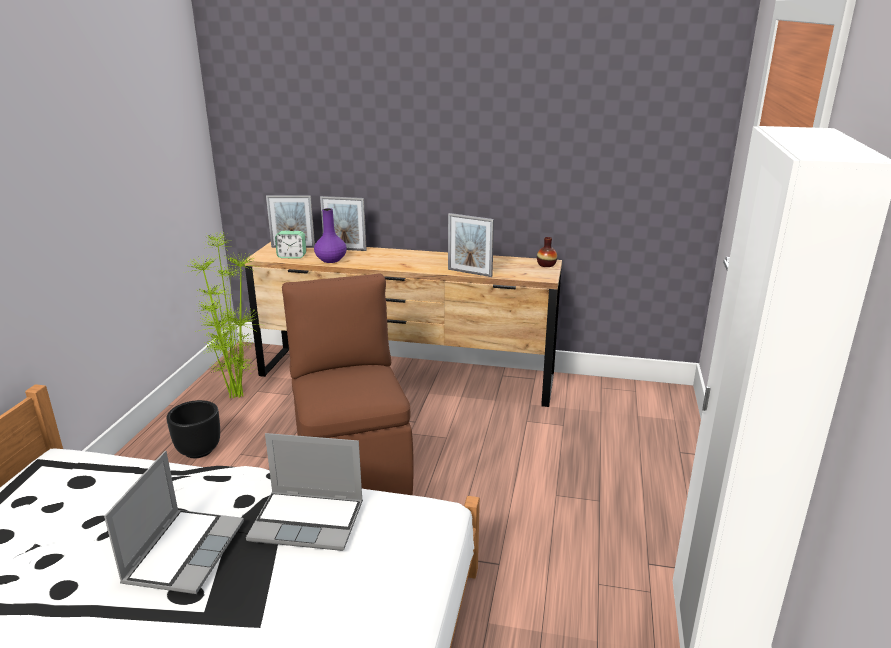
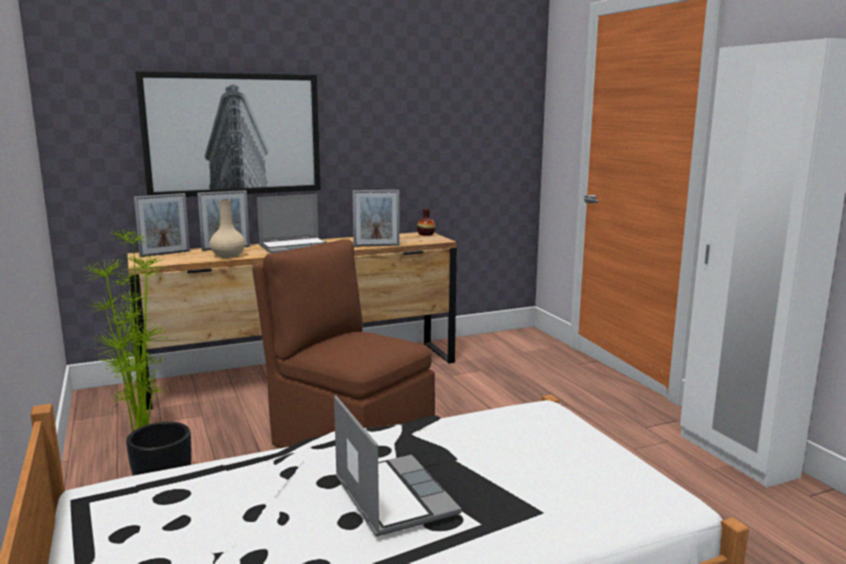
camera: 35 degrees left, 10 degrees down
(292, 256) = (179, 259): alarm clock -> none
(309, 521) = (463, 441): laptop -> laptop (296, 248)
(331, 260) = (228, 256): purple vase -> beige vase
(362, 141) = (233, 134): none -> picture

